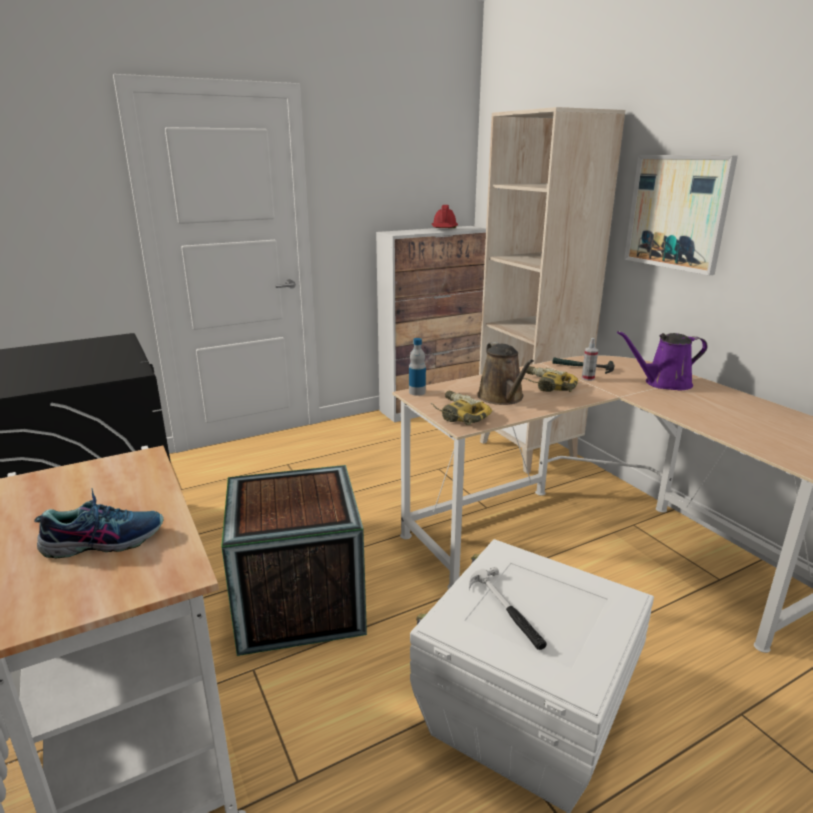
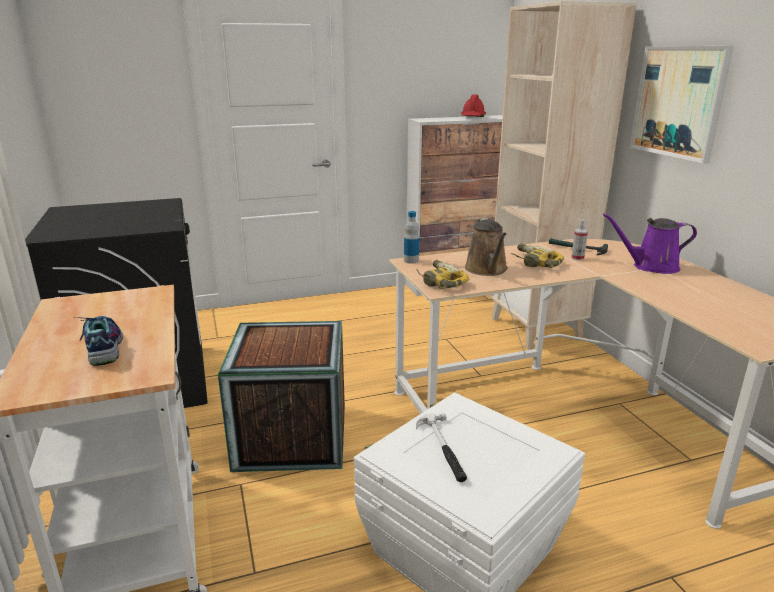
camera: 10 degrees right, 0 degrees up
(104, 541) = (102, 347): shoe -> shoe turned 105 degrees counterclockwise

